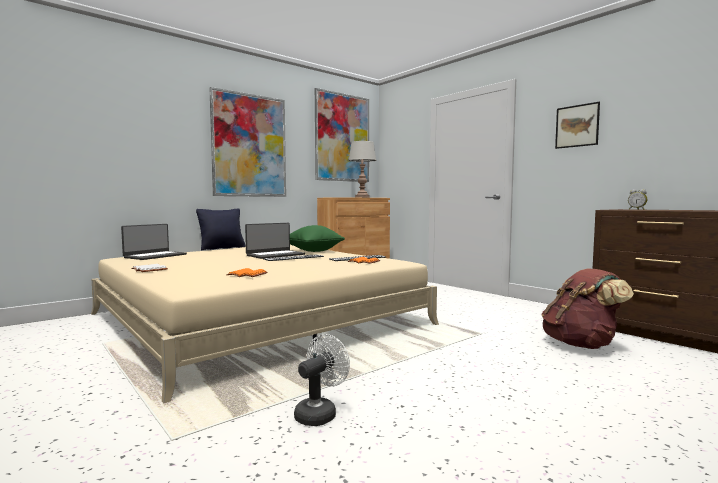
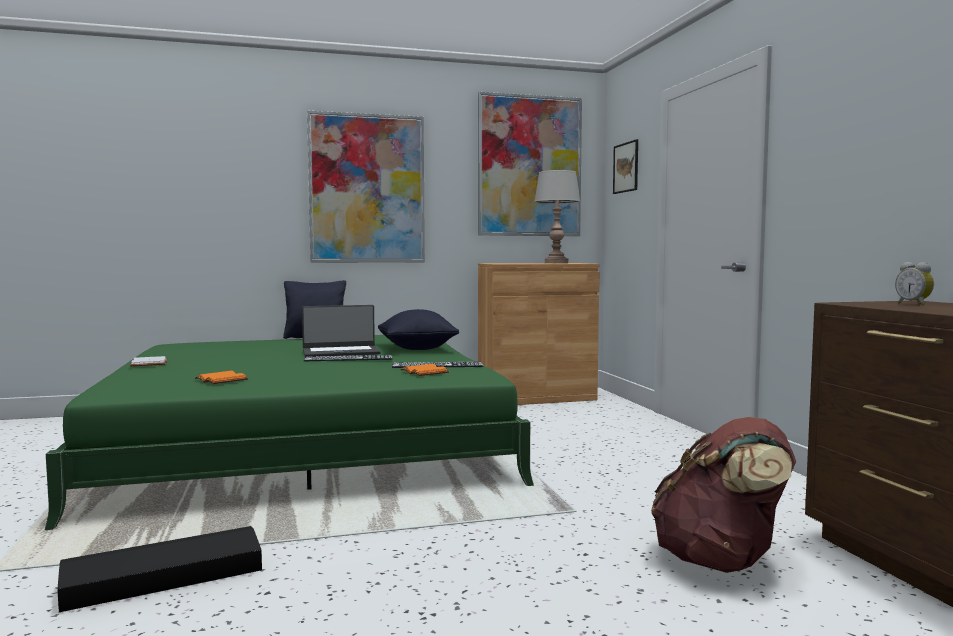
camera: 25 degrees right, 0 degrees up
(155, 256) = (212, 344): laptop -> none
(256, 319) = (304, 442): beige bed -> green bed
(313, 251) = (417, 348): green pillow -> black pillow
(320, 413) = (163, 578): white fan -> black storage box
(577, 126) = (855, 130): picture -> picture (626, 167)

